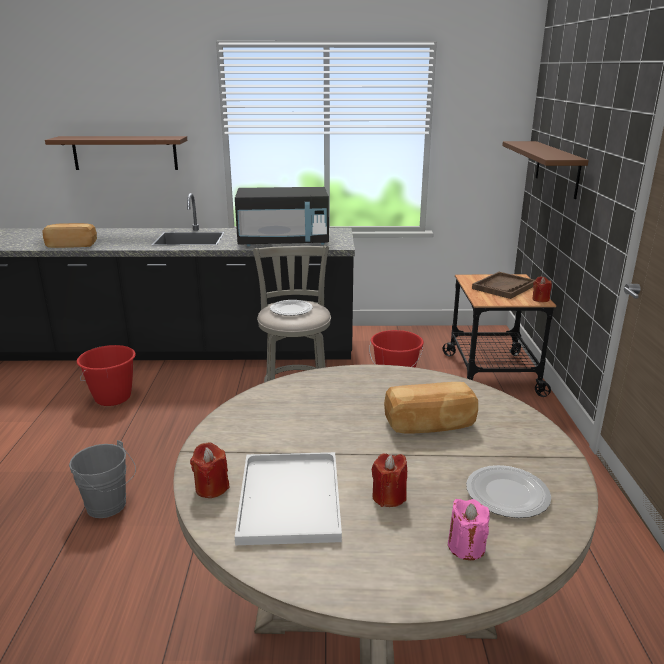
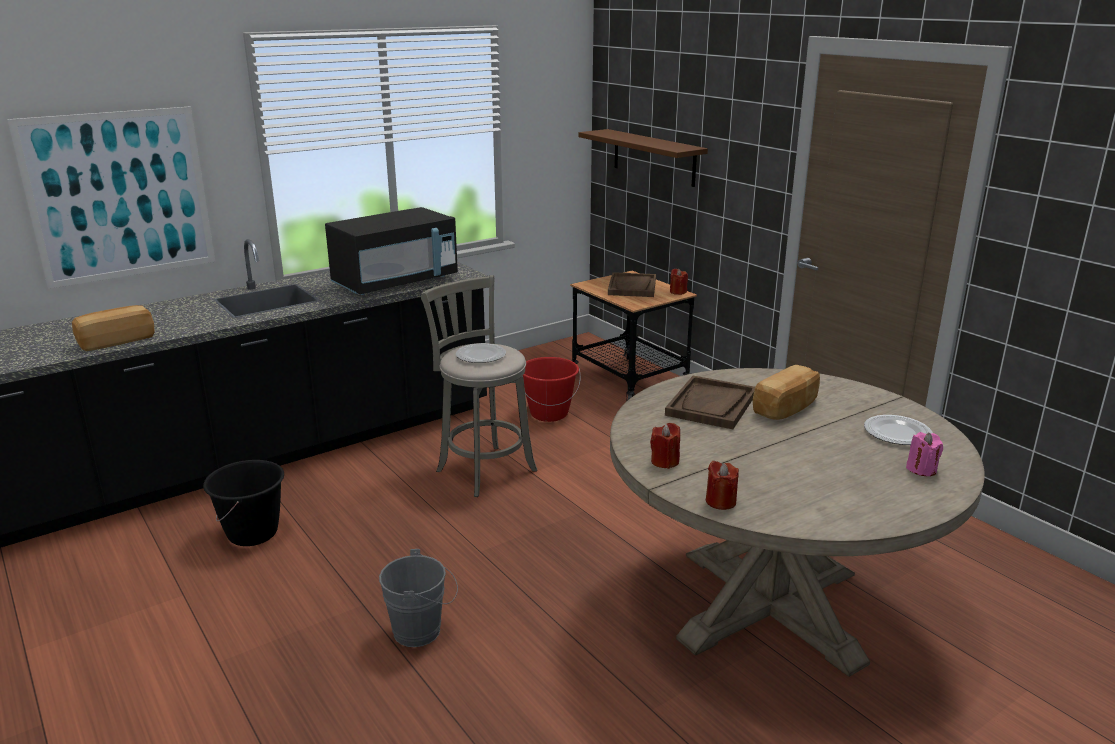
camera: 35 degrees left, 0 degrees up
(113, 398) = (253, 533): red bucket -> black bucket
(125, 153) = (119, 196): brown shelf -> picture
(291, 500) = (785, 486): white tray -> none
(364, 398) = (711, 405): none -> brown tray
(389, 497) = (838, 461): red candle -> red candle (665, 461)

